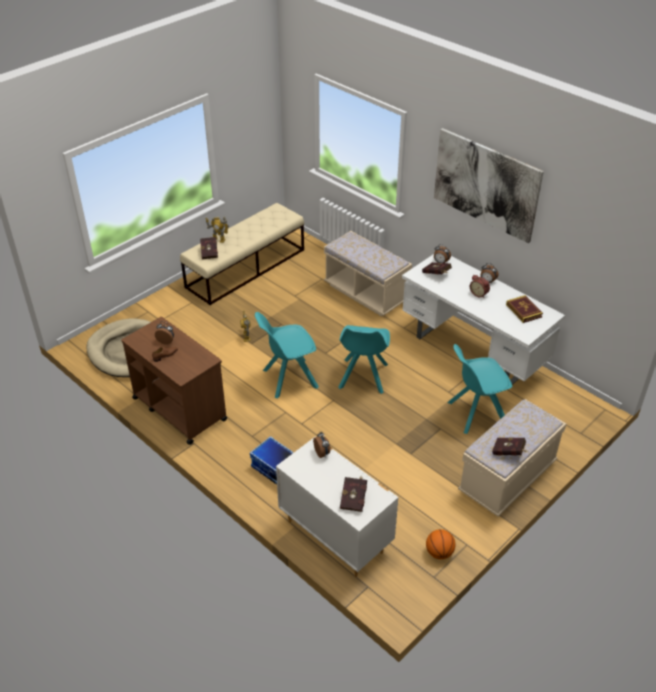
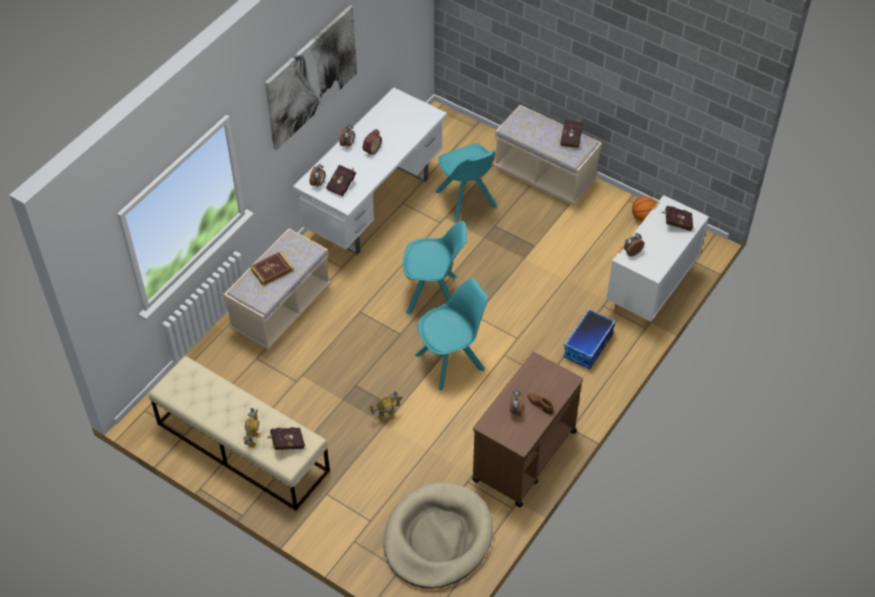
camera: 100 degrees left, 10 degrees up
(288, 379) = (451, 361): turquoise chair -> turquoise chair turned 90 degrees counterclockwise
(523, 310) = (393, 116): book -> book (272, 270)

